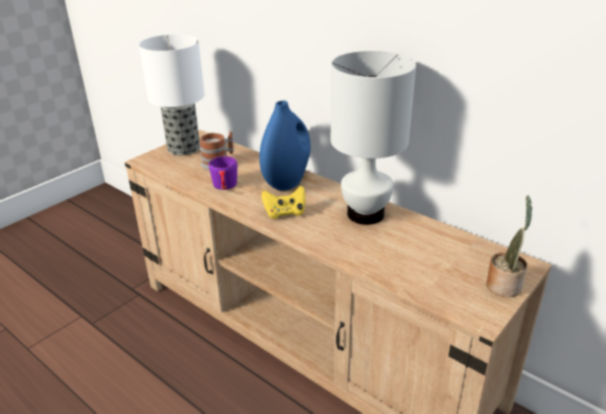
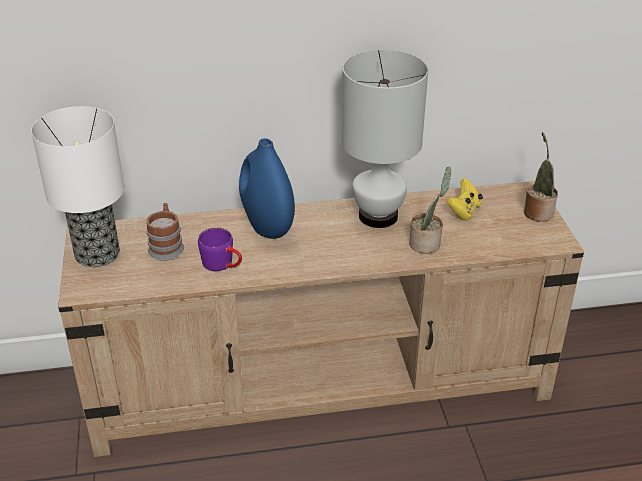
camera: 50 degrees left, 5 degrees up
(285, 213) = (319, 254): yellow game controller -> yellow game controller (464, 211)
(365, 250) = (427, 244): none -> potted plant

